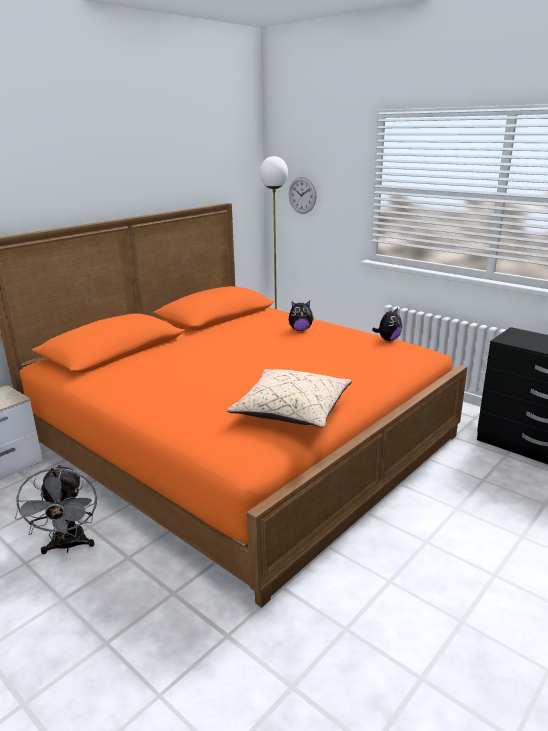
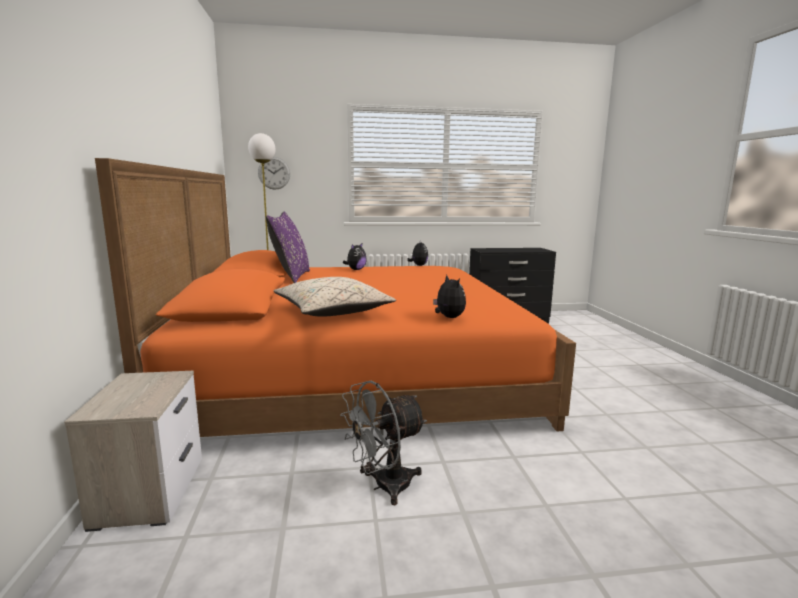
camera: 50 degrees left, 10 degrees down
(68, 546) = (384, 486): grey fan -> grey fan turned 120 degrees clockwise
(179, 428) = (448, 317): none -> plush toy
(222, 326) = (291, 277): none -> purple pillow
(291, 411) = (478, 294): beige pillow -> beige pillow (333, 311)

